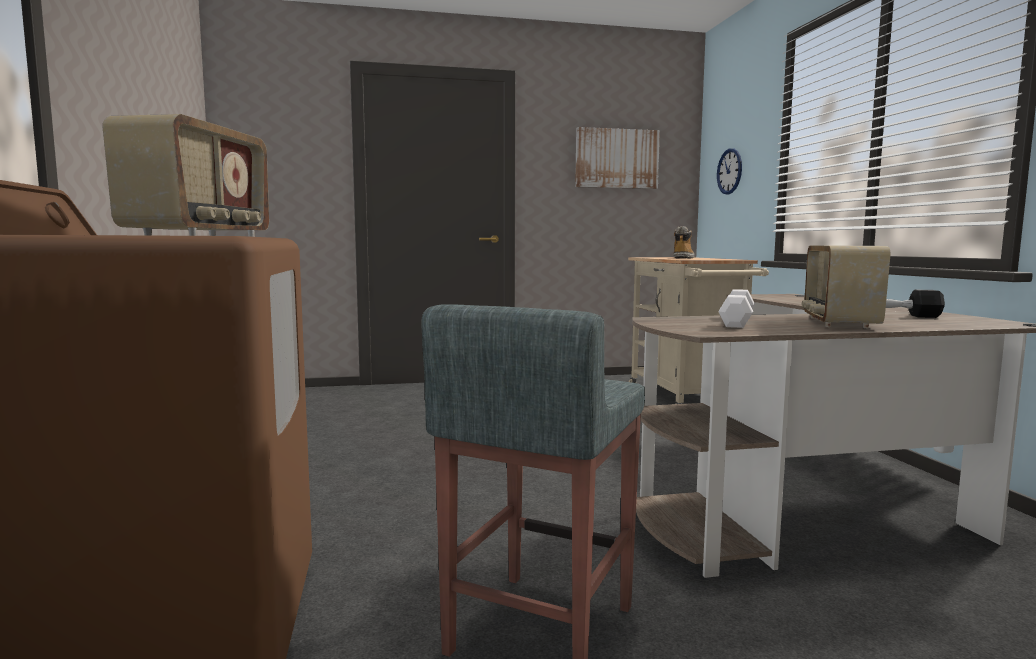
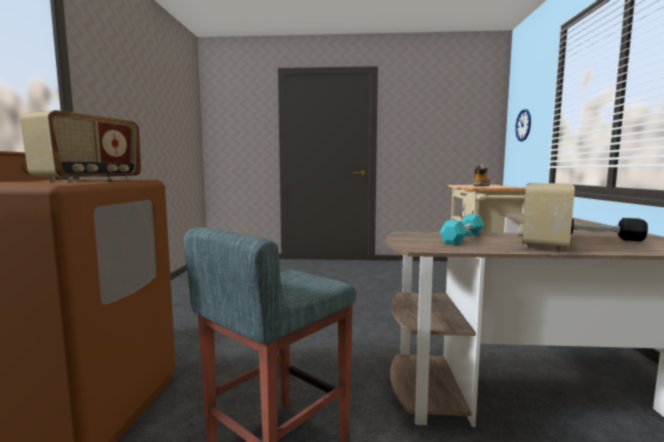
camera: 15 degrees right, 0 degrees up
(616, 158) = (445, 119): picture -> none
(737, 321) = (463, 238): white dumbbell -> turquoise dumbbell

